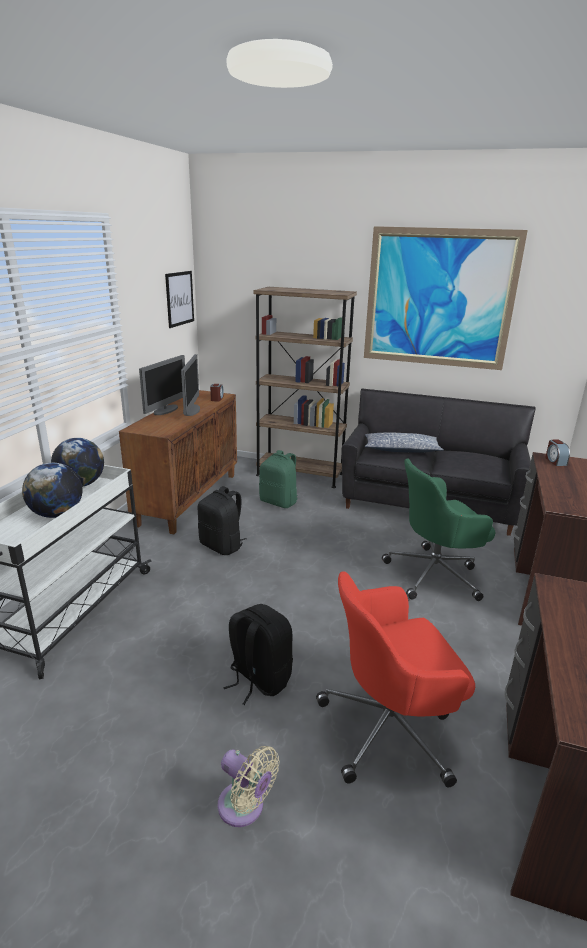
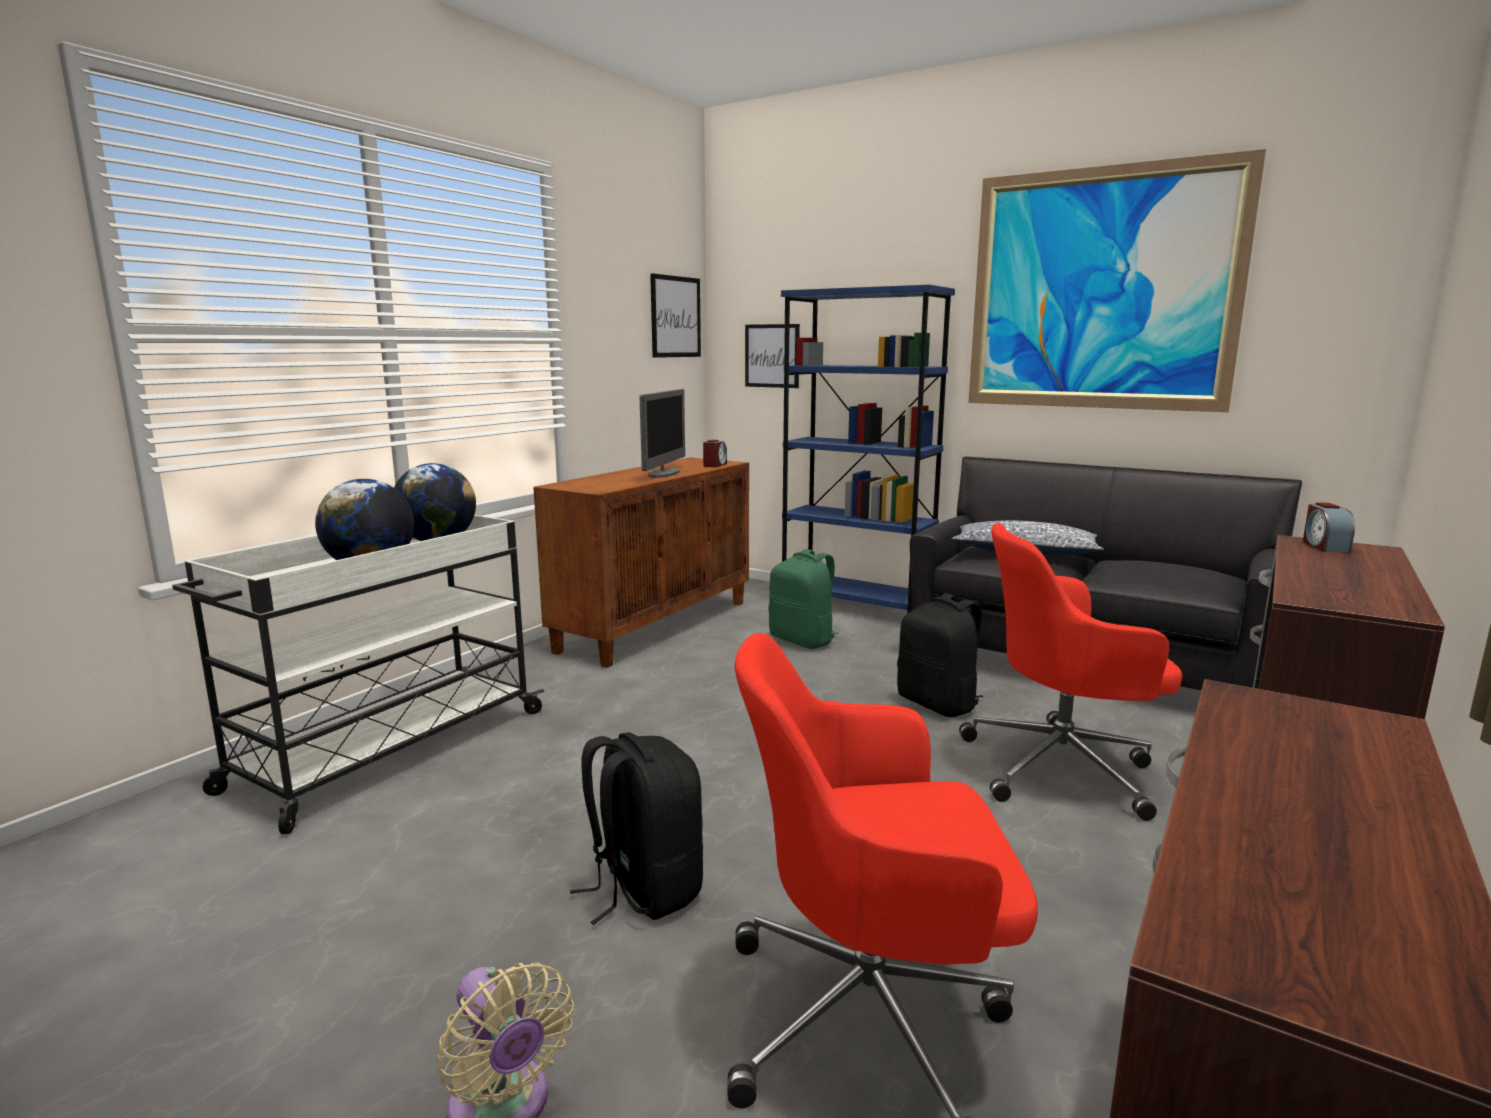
camera: 15 degrees right, 10 degrees down
(166, 410) = (625, 472): monitor -> none
(222, 546) = (678, 689): black backpack -> black backpack (939, 704)
(241, 322) = (772, 356): none -> picture
(300, 474) = (855, 608): brown bookcase -> blue bookcase
(435, 574) = (1063, 767): green office chair -> red office chair

